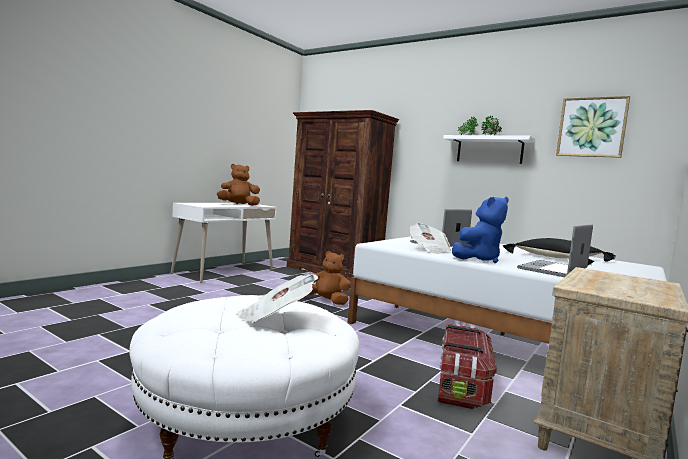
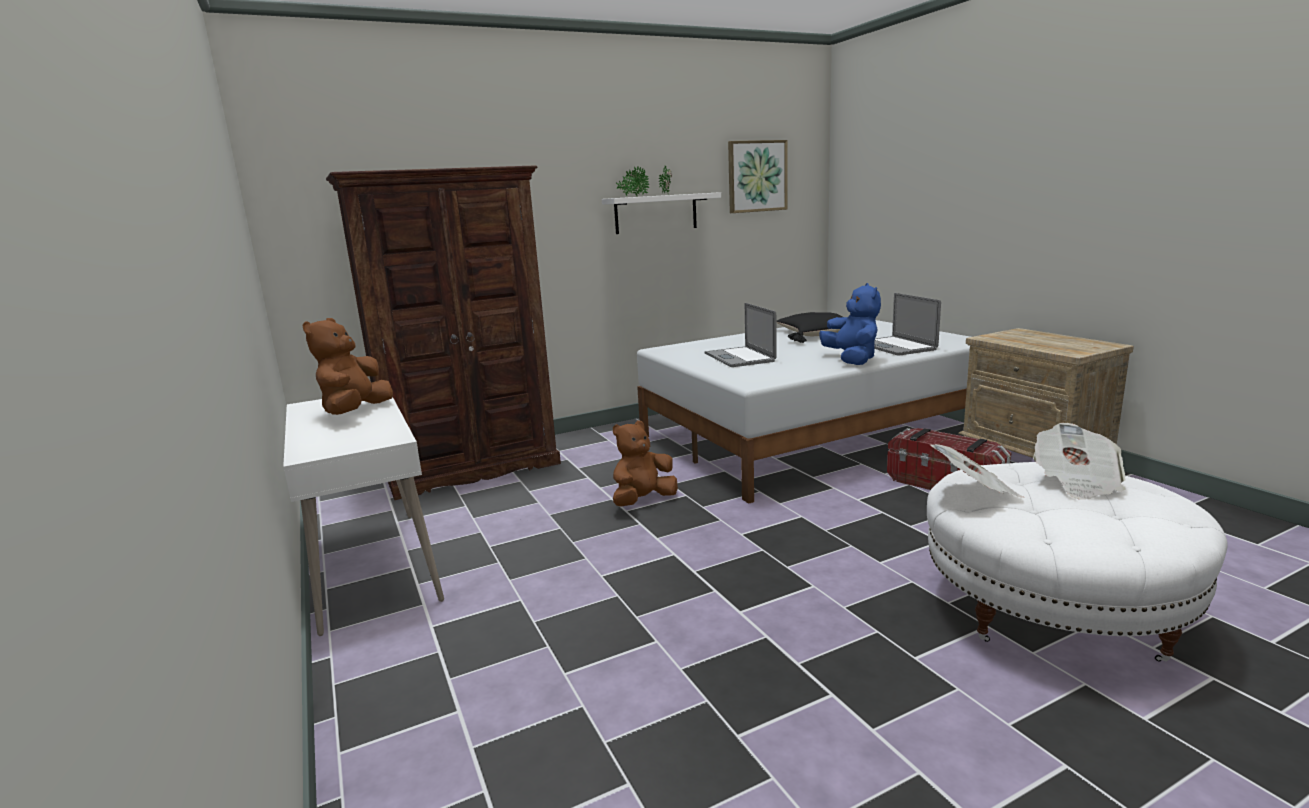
camera: 60 degrees left, 10 degrees up
(429, 250) = (795, 368): newspaper -> newspaper (974, 491)

